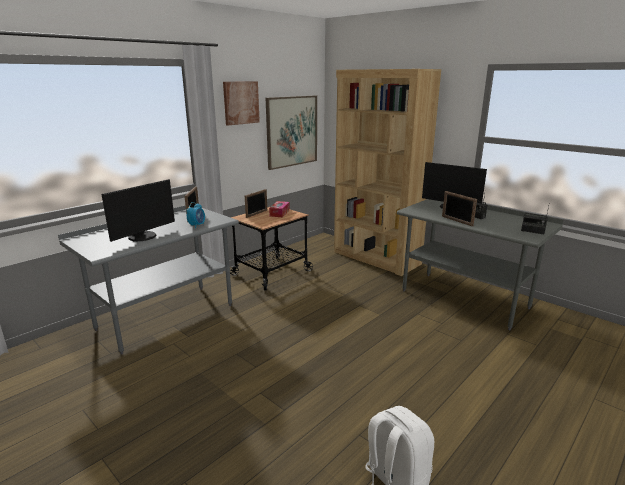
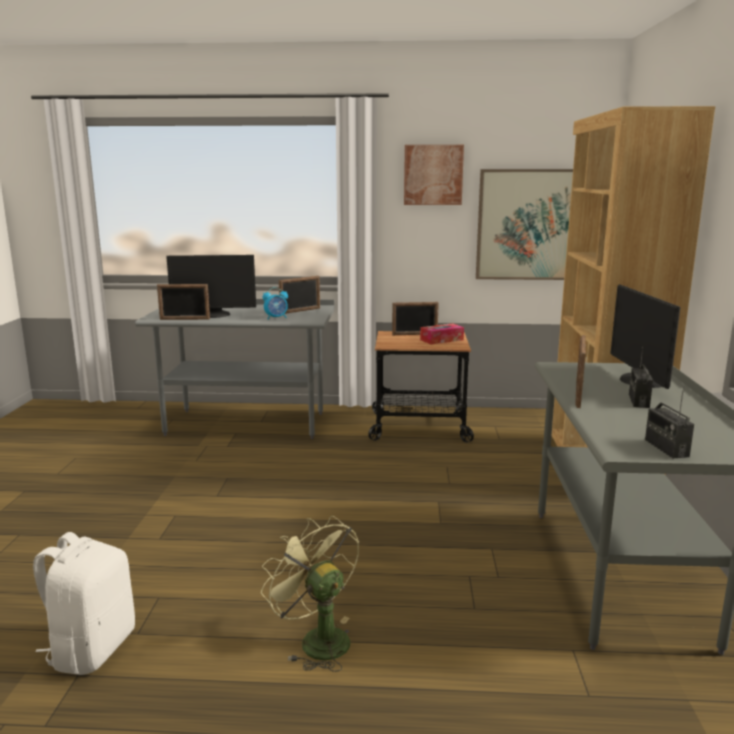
camera: 50 degrees right, 5 degrees down
(132, 247) = (184, 319): none -> picture frame
(451, 393) = (317, 639): none -> green fan

